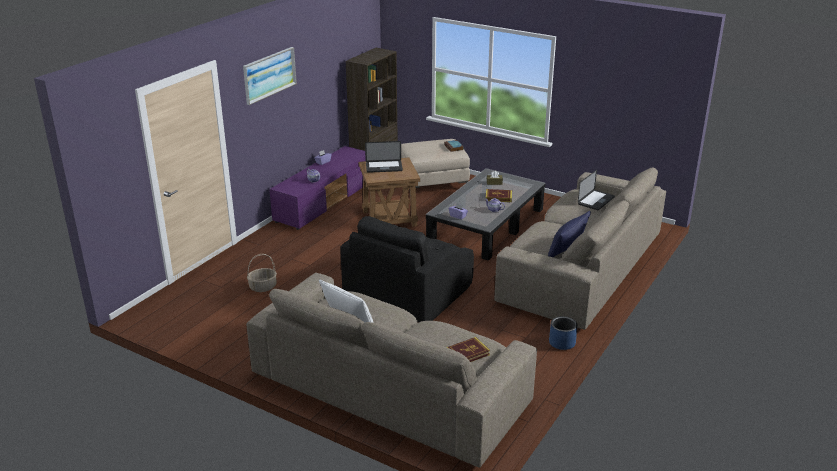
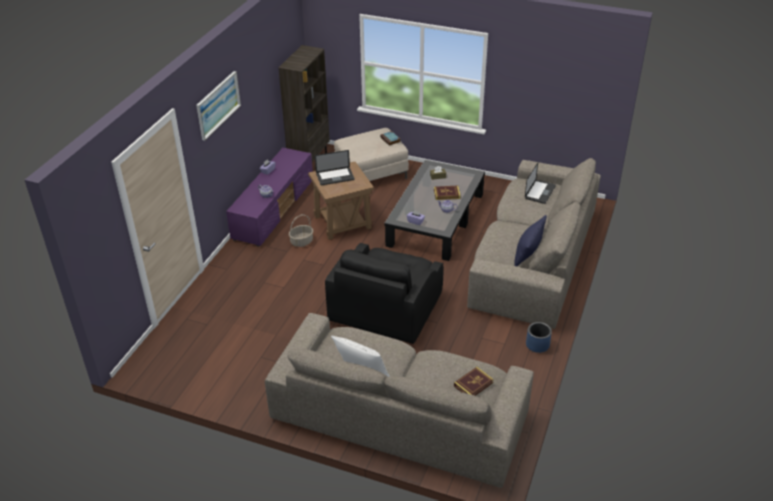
camera: 10 degrees left, 10 degrees up
(263, 287) = (247, 319): basket -> basket (302, 241)

